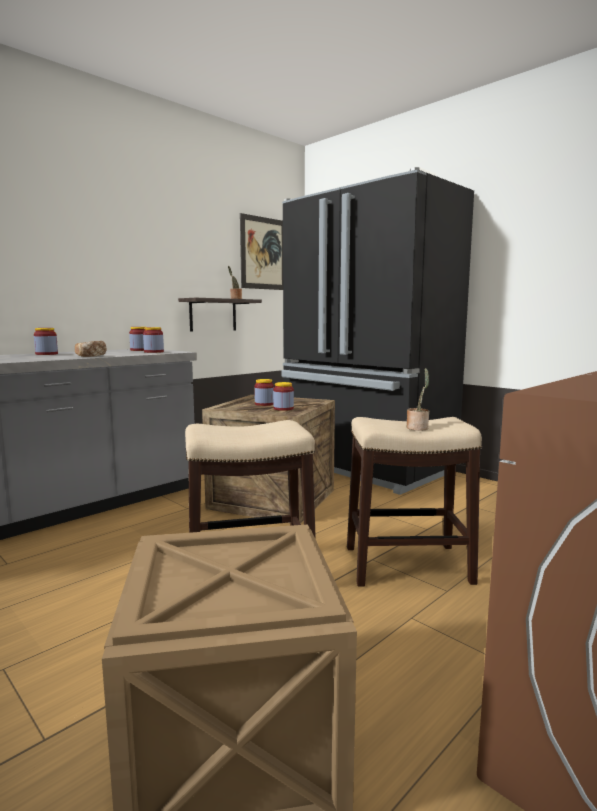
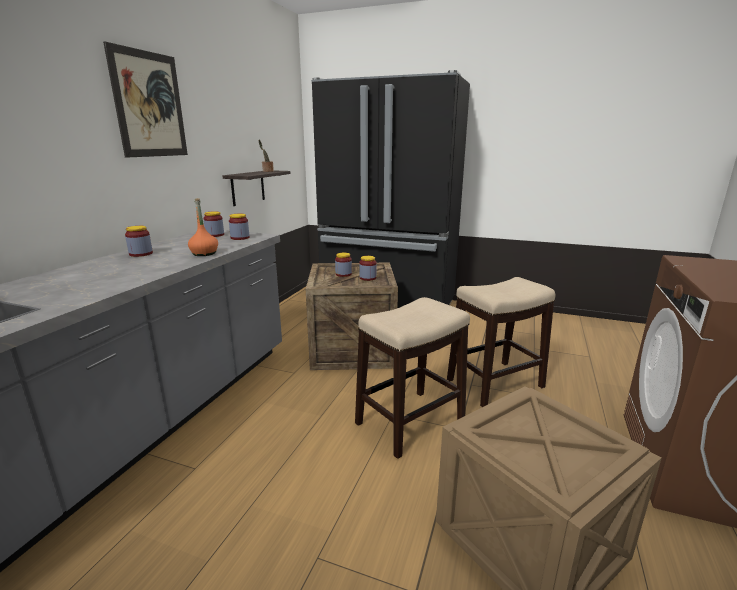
camera: 25 degrees left, 10 degrees up
(92, 356) = (204, 253): bread -> orange bottle
(263, 253) = (277, 123): picture -> picture (149, 105)
(418, 428) = (515, 292): potted plant -> none

